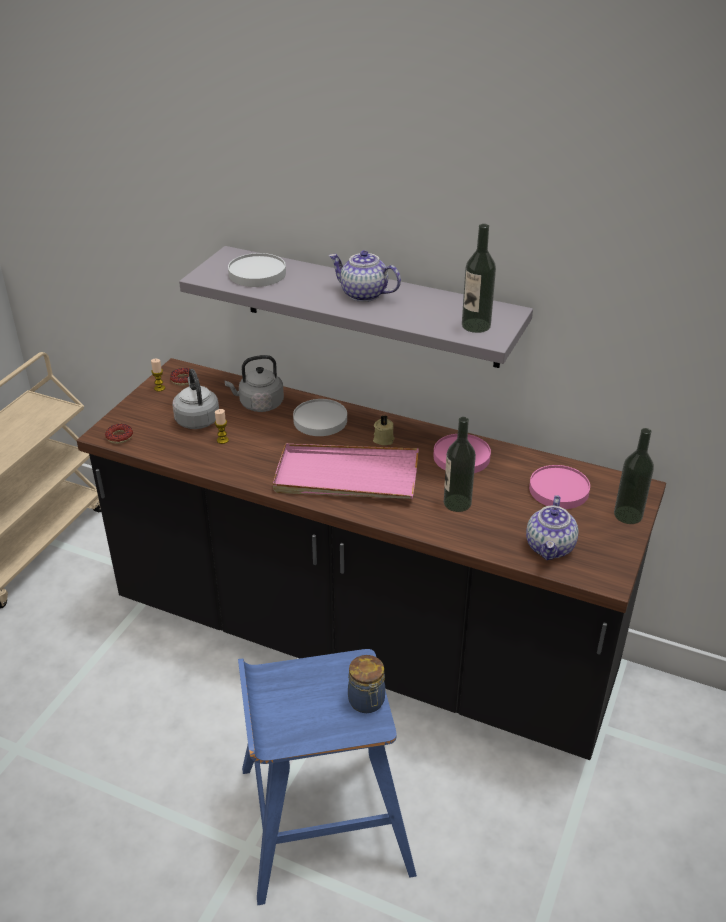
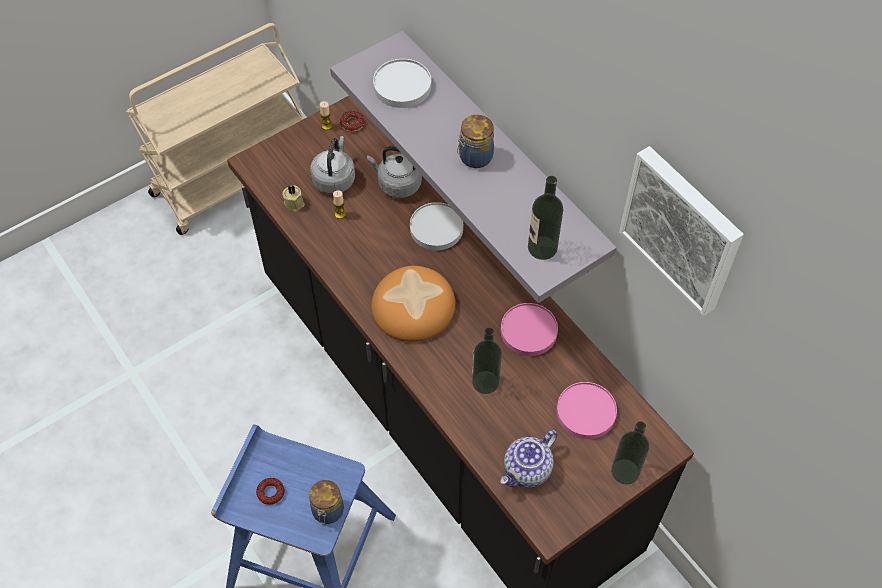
camera: 30 degrees right, 20 degrees up
(119, 437) = (261, 171): donut -> donut (271, 492)
(346, 477) = (413, 306): pink tray -> bread
(363, 294) = (474, 157): teapot -> jar
(383, 439) = (475, 277): beige candle -> beige candle (294, 203)
(613, 223) = (682, 229): none -> picture

